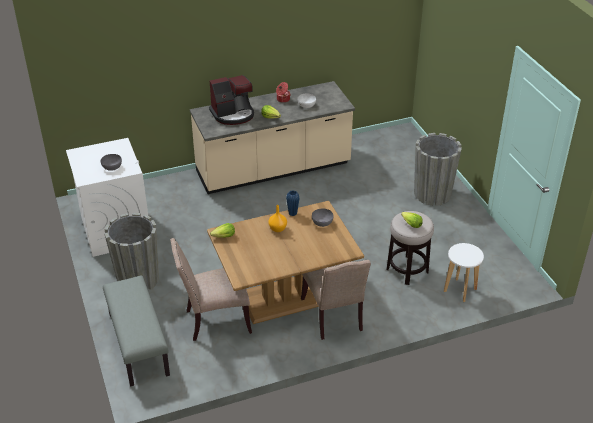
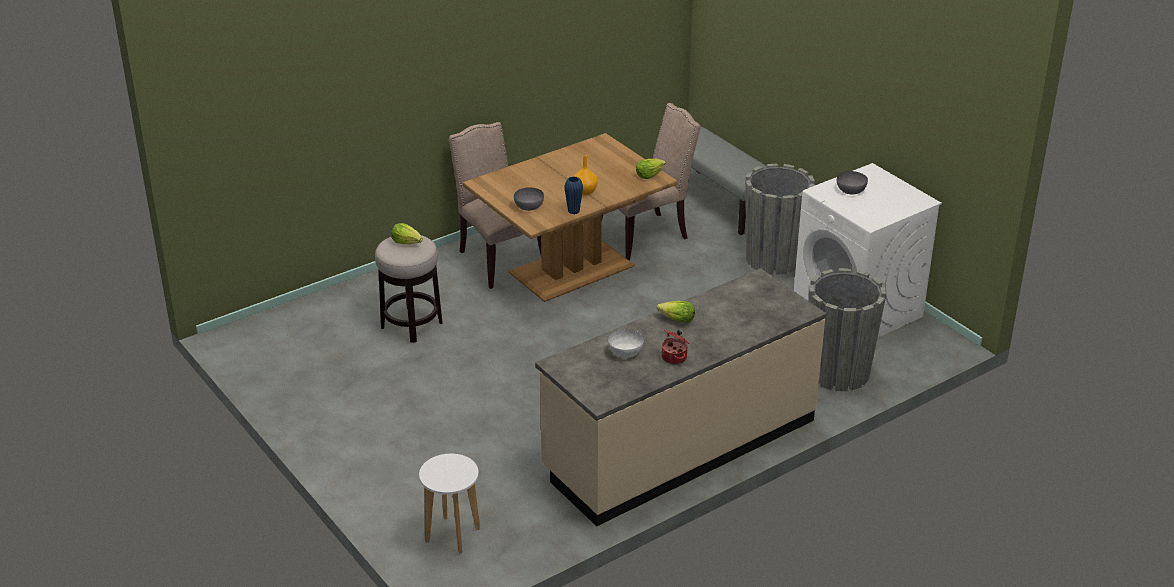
camera: 165 degrees right, 5 degrees down
(233, 114) = (744, 314): coffee machine -> none
(432, 194) = (381, 446): grey planter -> grey planter (838, 372)
(460, 290) = (334, 312): white stool -> white stool (452, 535)

